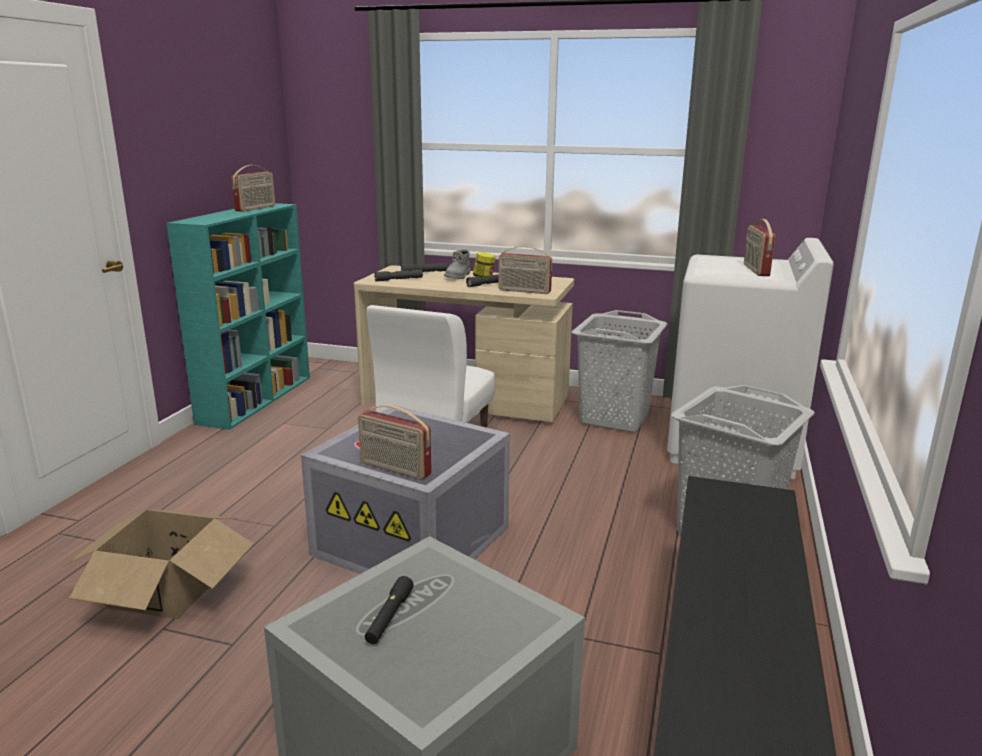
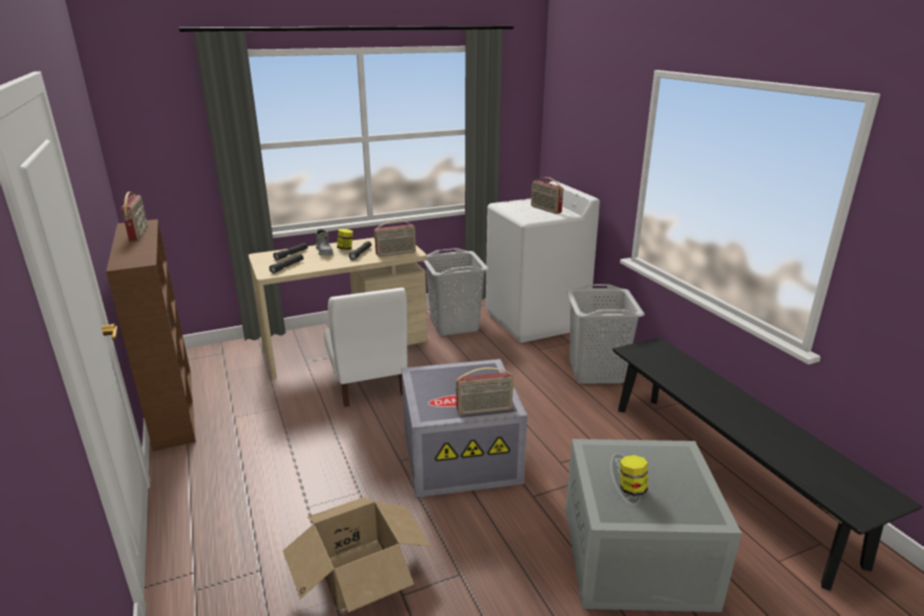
camera: 40 degrees left, 5 degrees up
(257, 398) = (173, 406): turquoise bookcase -> brown bookcase
(389, 617) = (631, 488): black flashlight -> jar

